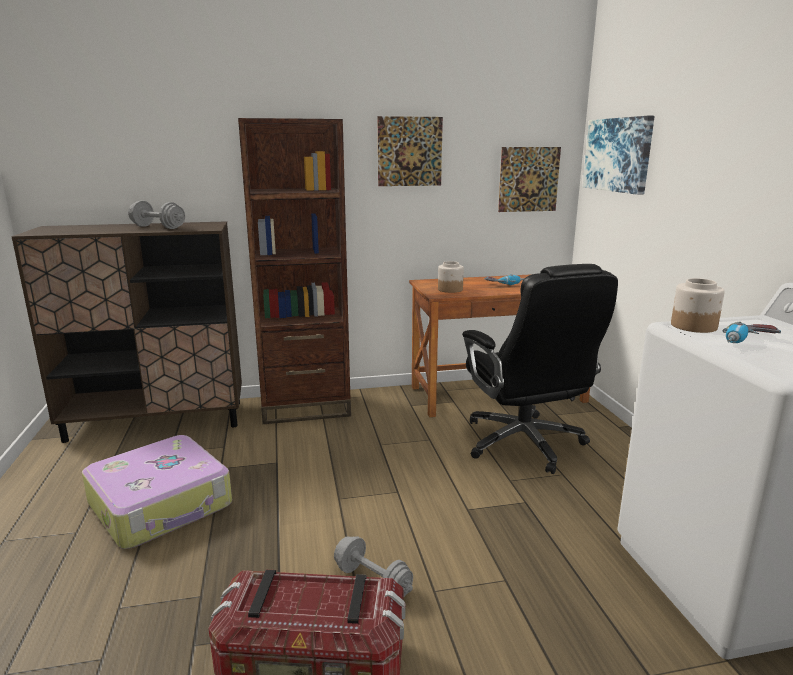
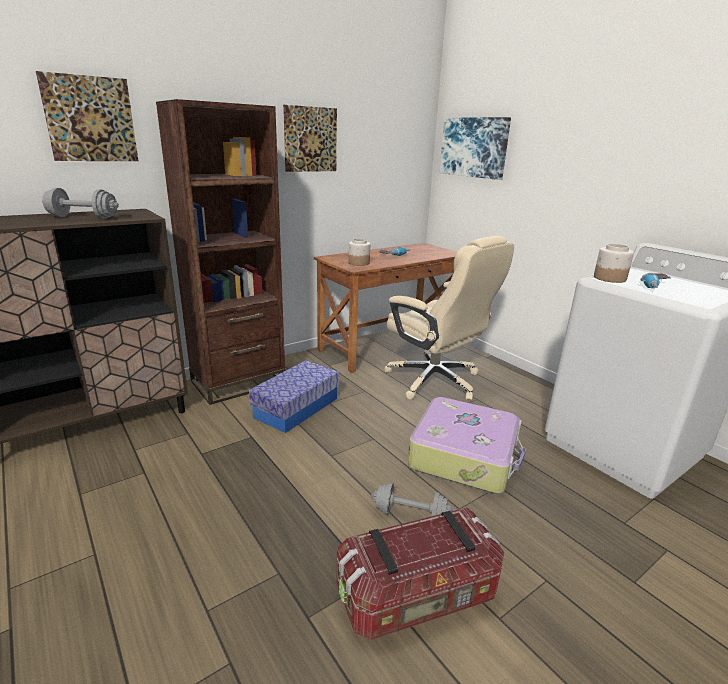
camera: 25 degrees left, 5 degrees up
(162, 504) = (169, 502): suitcase -> suitcase (465, 455)
(342, 443) = (296, 408): none -> storage box
(525, 443) = (435, 381): black office chair -> beige office chair
(529, 179) = (399, 166): picture -> picture (90, 119)

